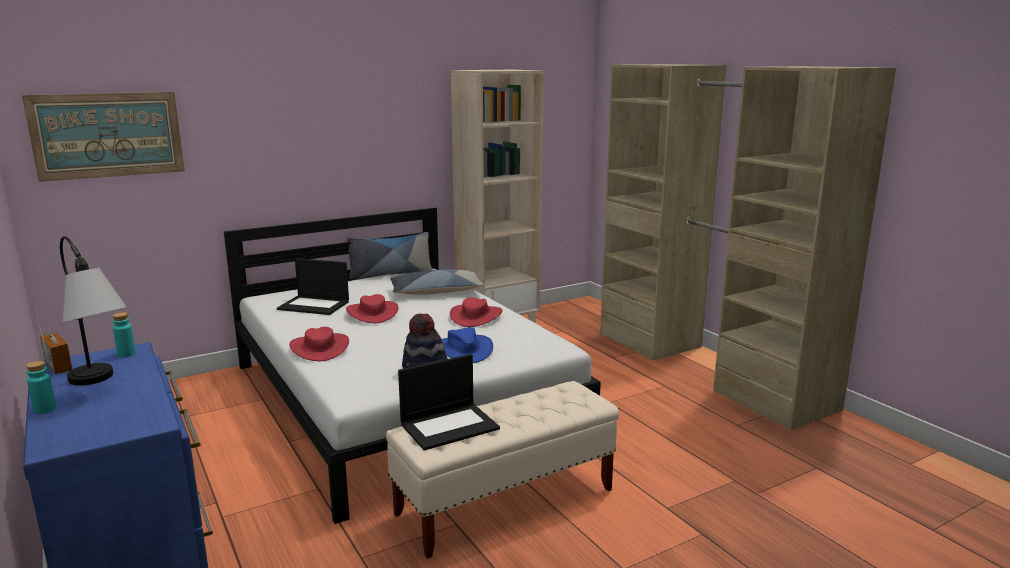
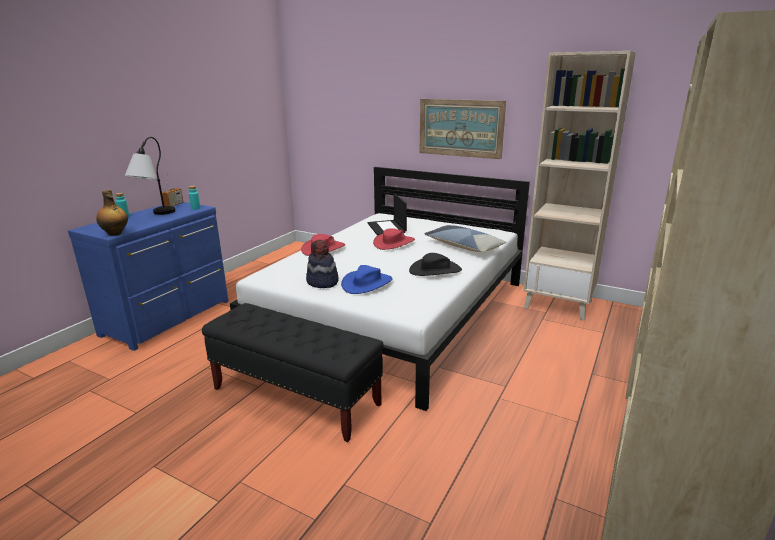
camera: 60 degrees right, 5 degrees up
(108, 135) = (326, 96): picture -> picture (460, 128)
(156, 420) = (115, 234): none -> bottle
(390, 274) = (474, 226): pillow -> none
(450, 426) = (258, 317): laptop -> none
(476, 316) = (435, 270): red hat -> black hat
(506, 502) = (296, 397): beige bench -> black bench

